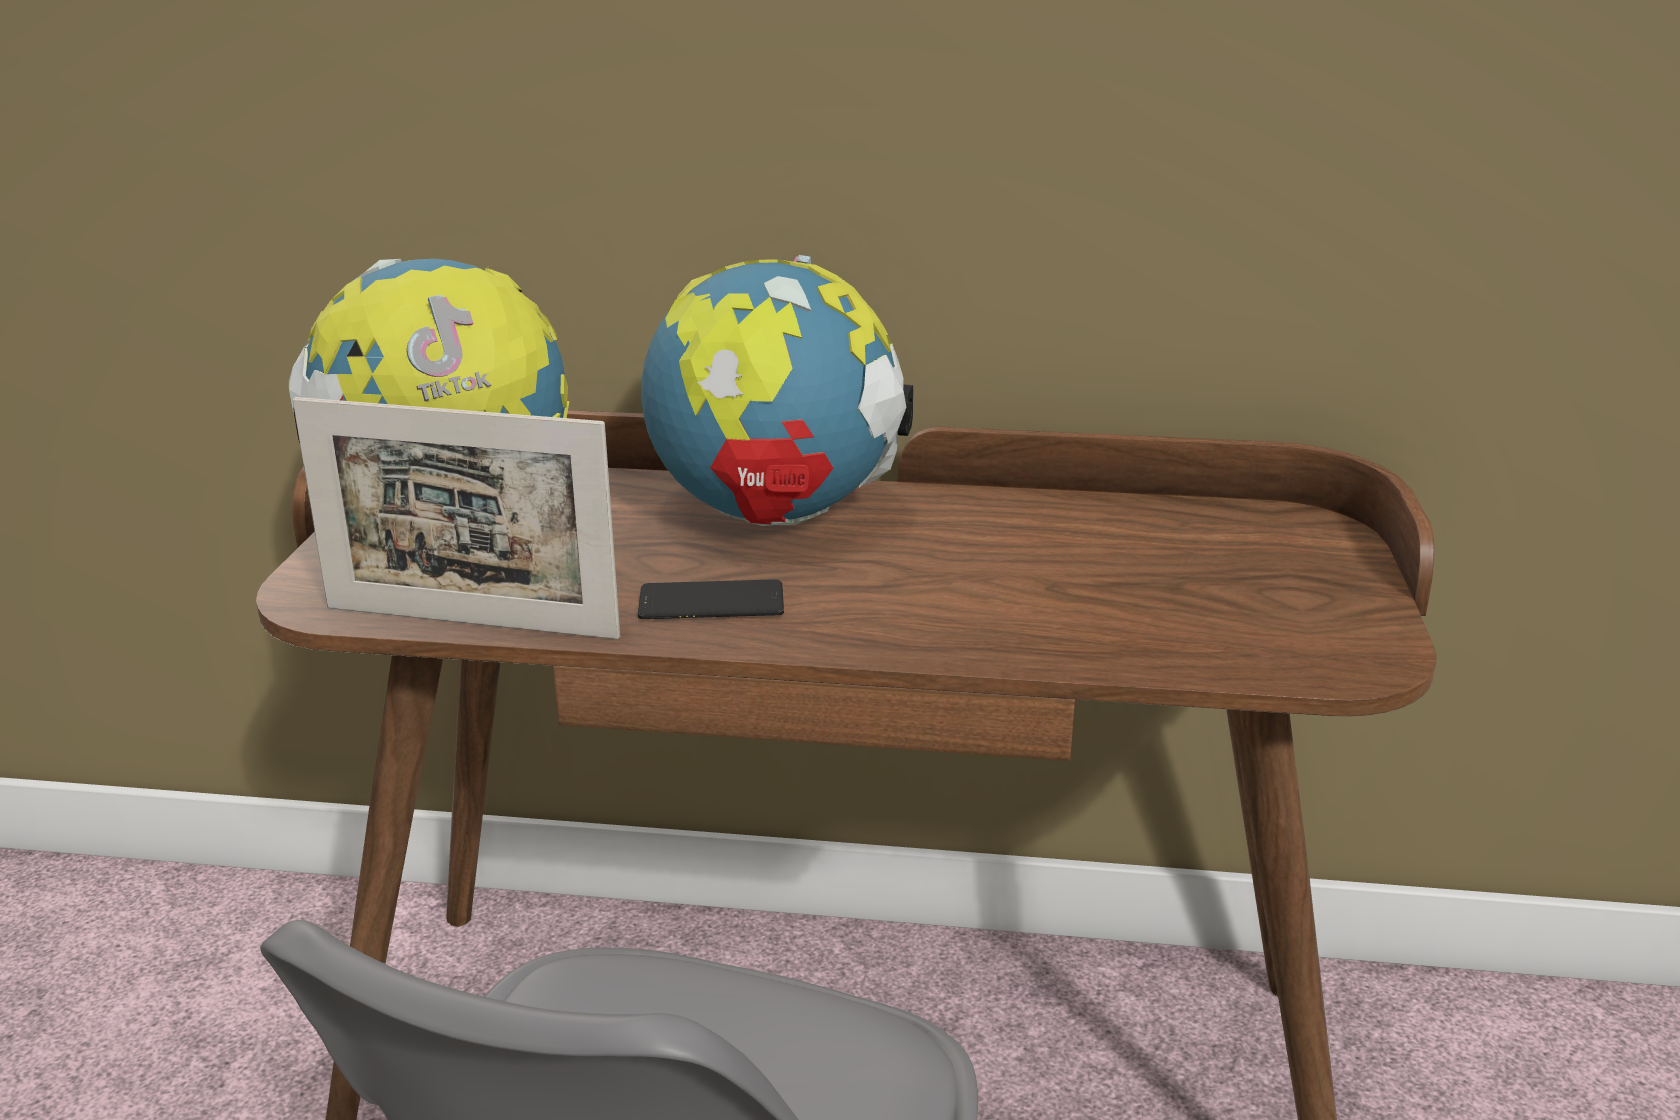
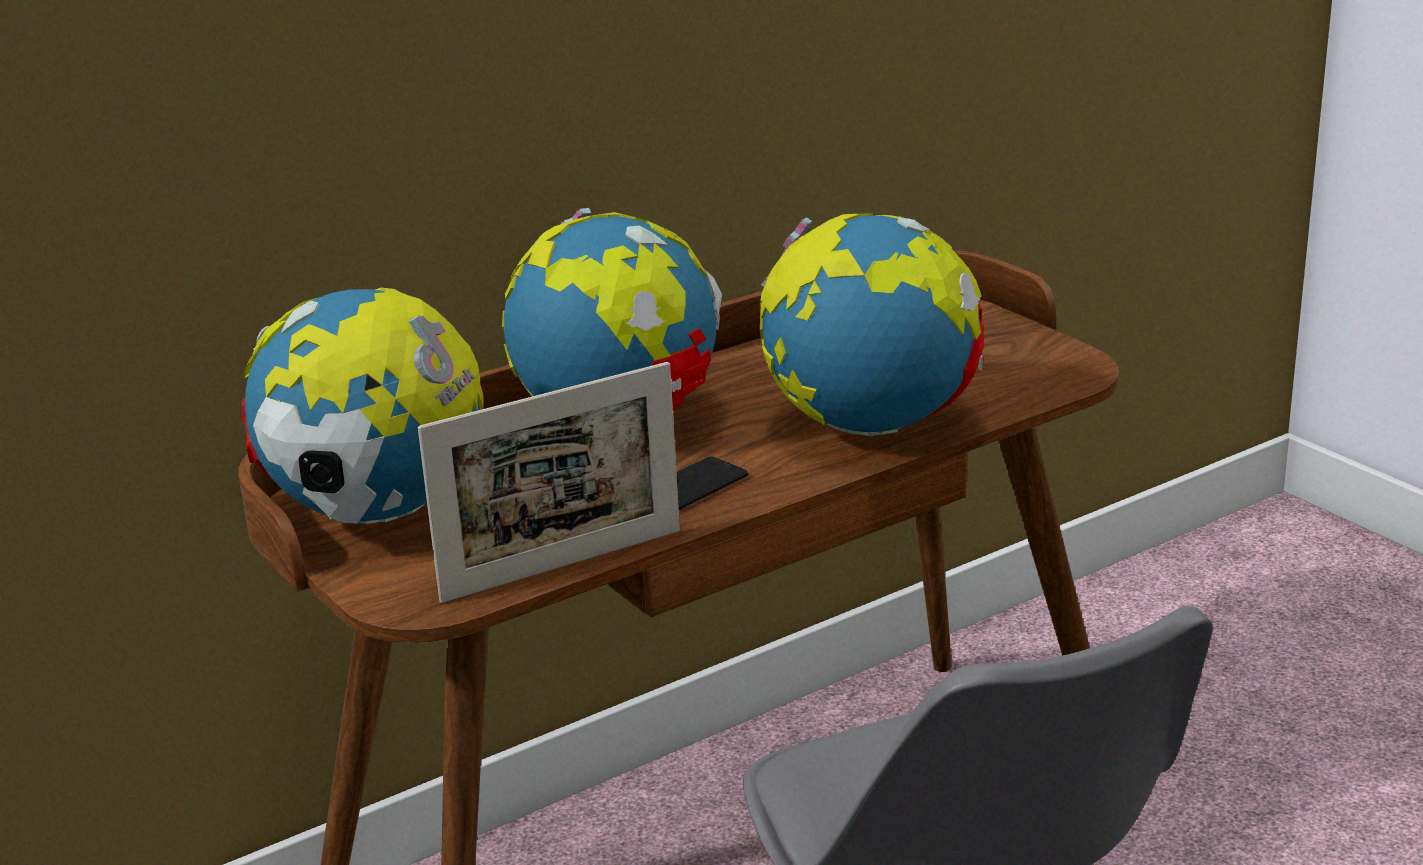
camera: 40 degrees left, 0 degrees up
(998, 621) = (872, 426): none -> globe

